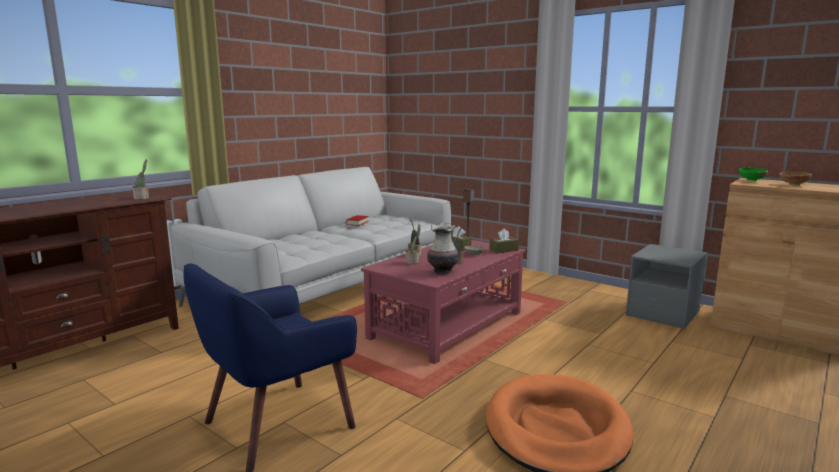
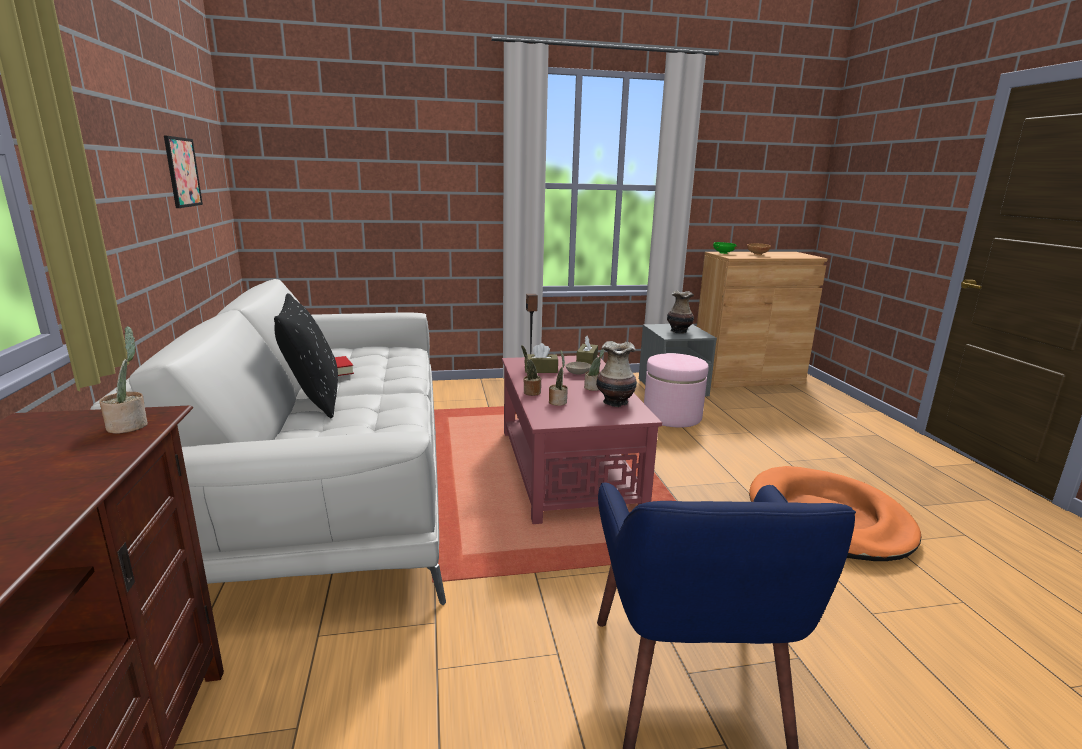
camera: 50 degrees left, 5 degrees up
(316, 232) = (313, 401): none -> black pillow
(329, 103) = (182, 172): none -> picture
(606, 329) = (672, 416): none -> pink ottoman
(666, 254) = (678, 331): none -> vase

